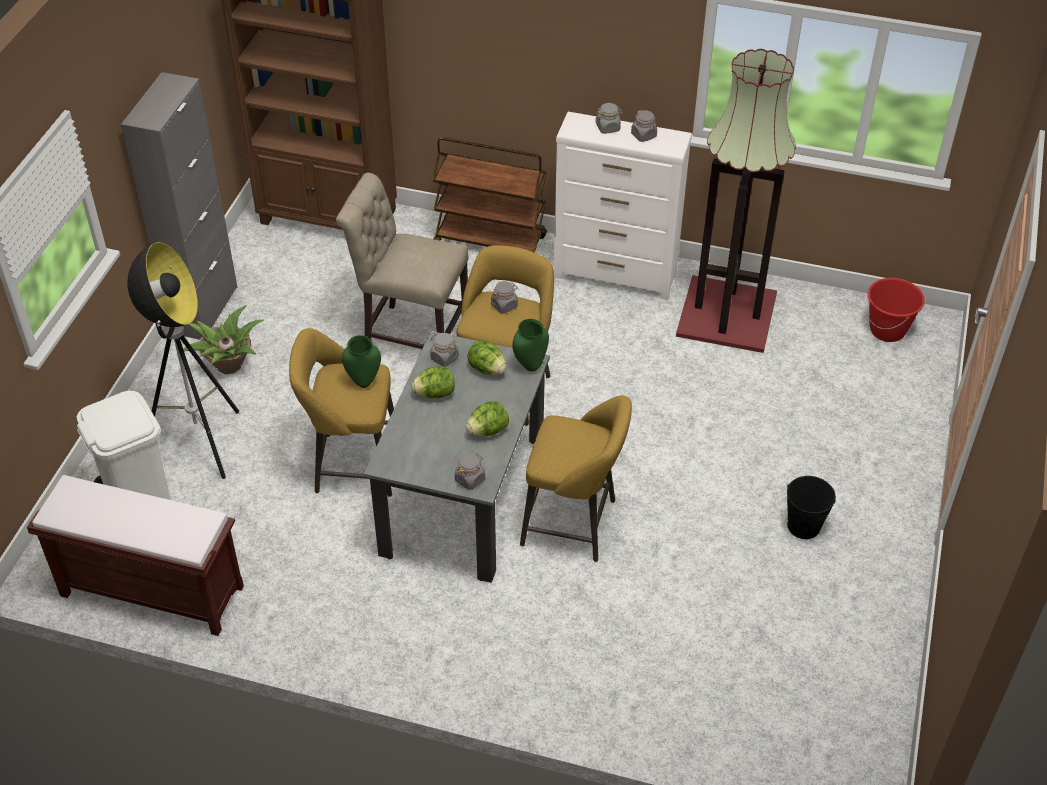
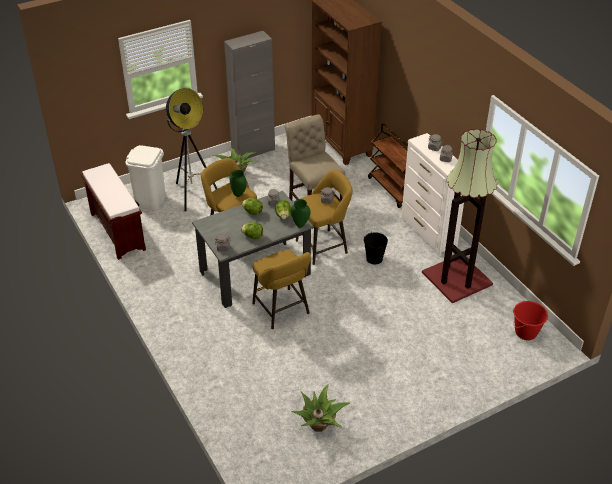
camera: 45 degrees right, 5 degrees down
(803, 525) = (372, 377): black bucket -> black bucket (374, 258)
(828, 644) = (319, 425): none -> potted plant

